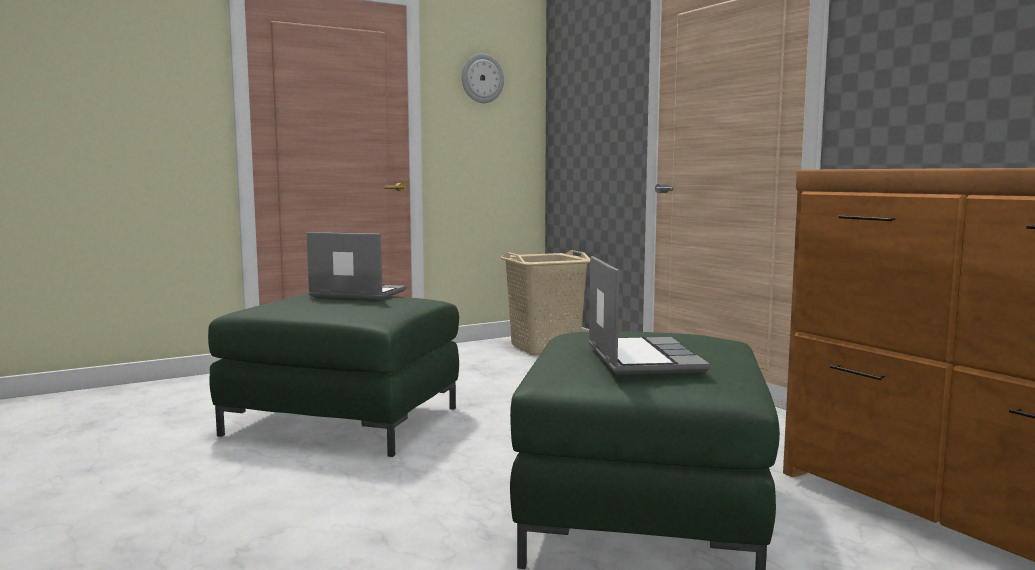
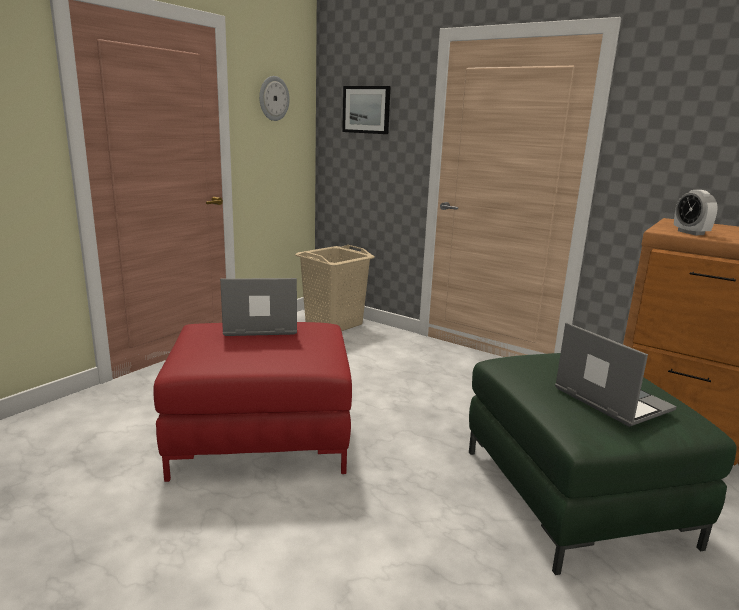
camera: 25 degrees left, 10 degrees up
(343, 421) = (261, 438): green ottoman -> red ottoman
(588, 83) = (366, 109): none -> picture
(867, 168) = (690, 233): none -> alarm clock

